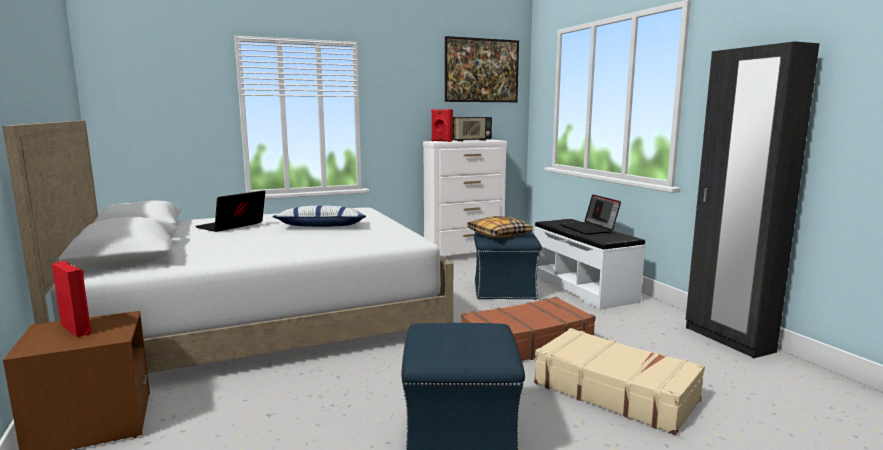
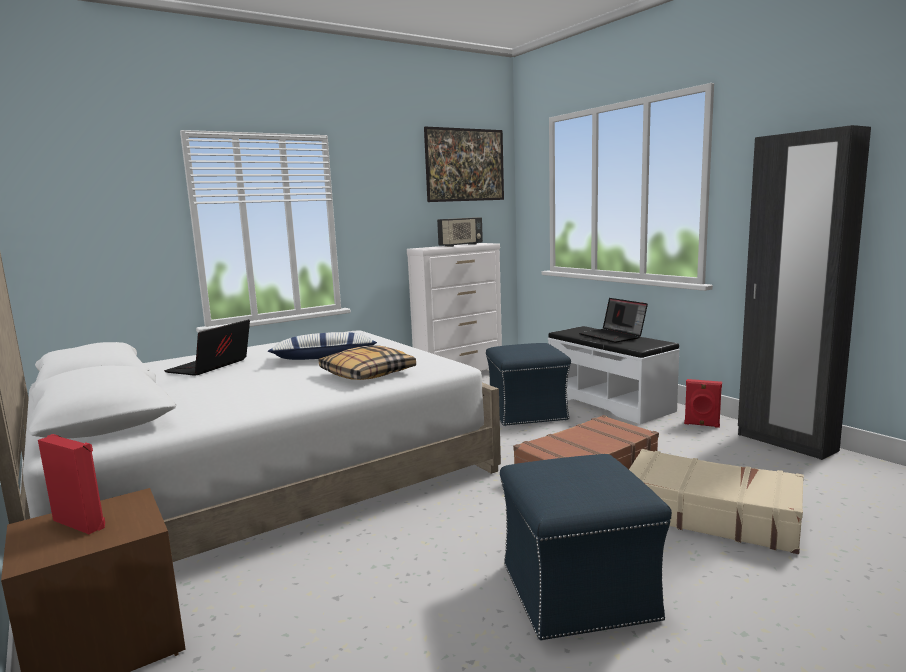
camera: 10 degrees left, 0 degrees up
(441, 141) = (429, 248): red speaker -> red speaker (701, 425)
(498, 234) = (519, 350): pillow -> pillow (367, 374)

